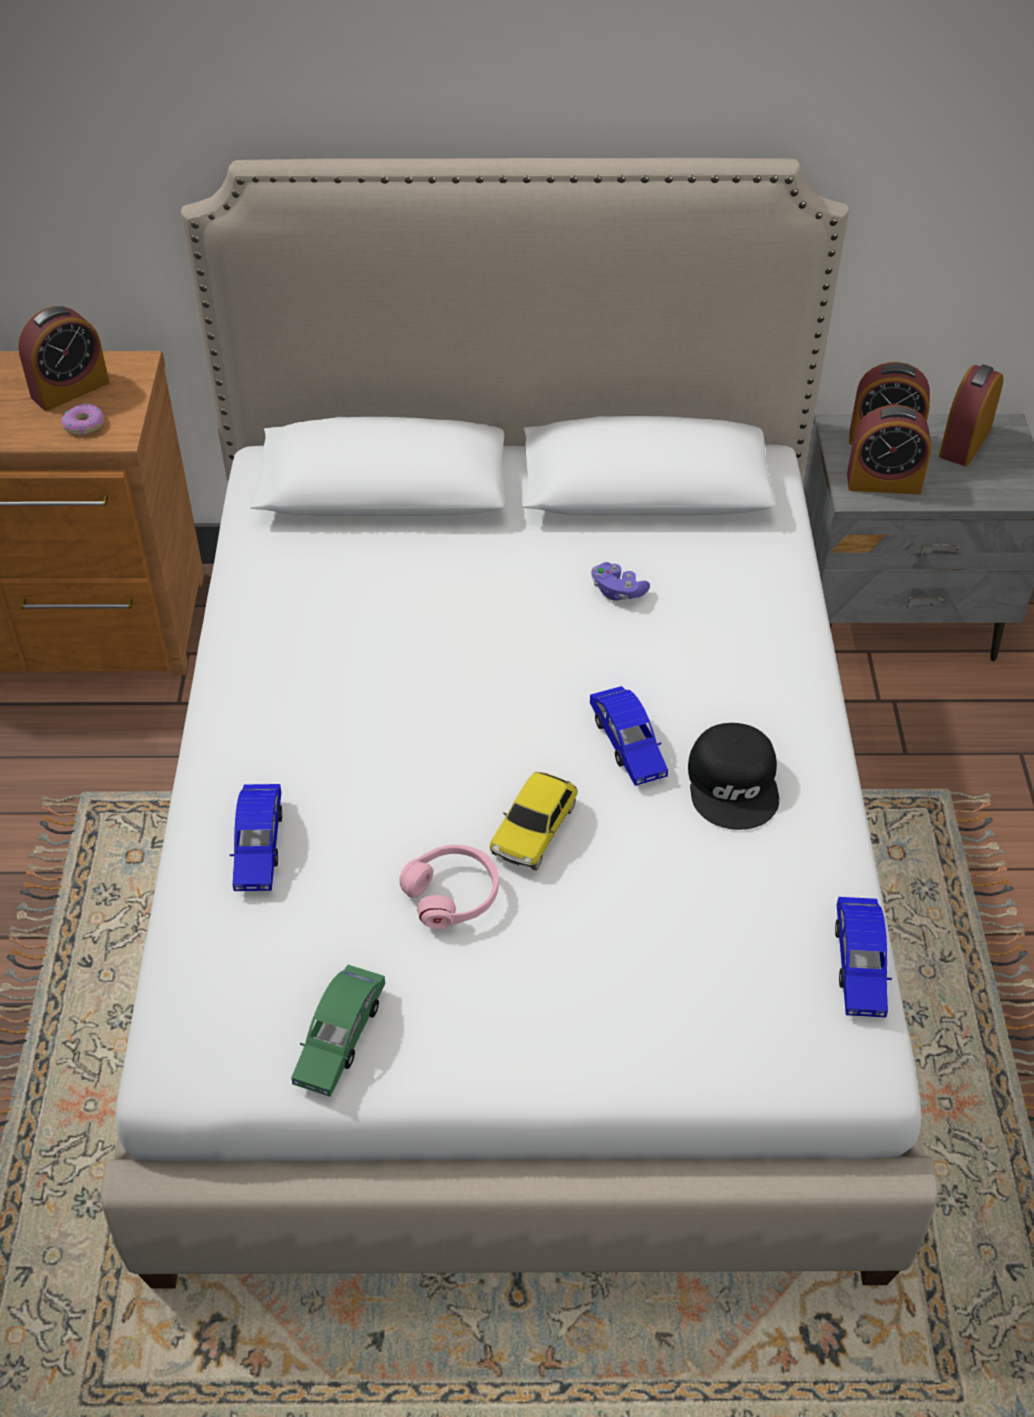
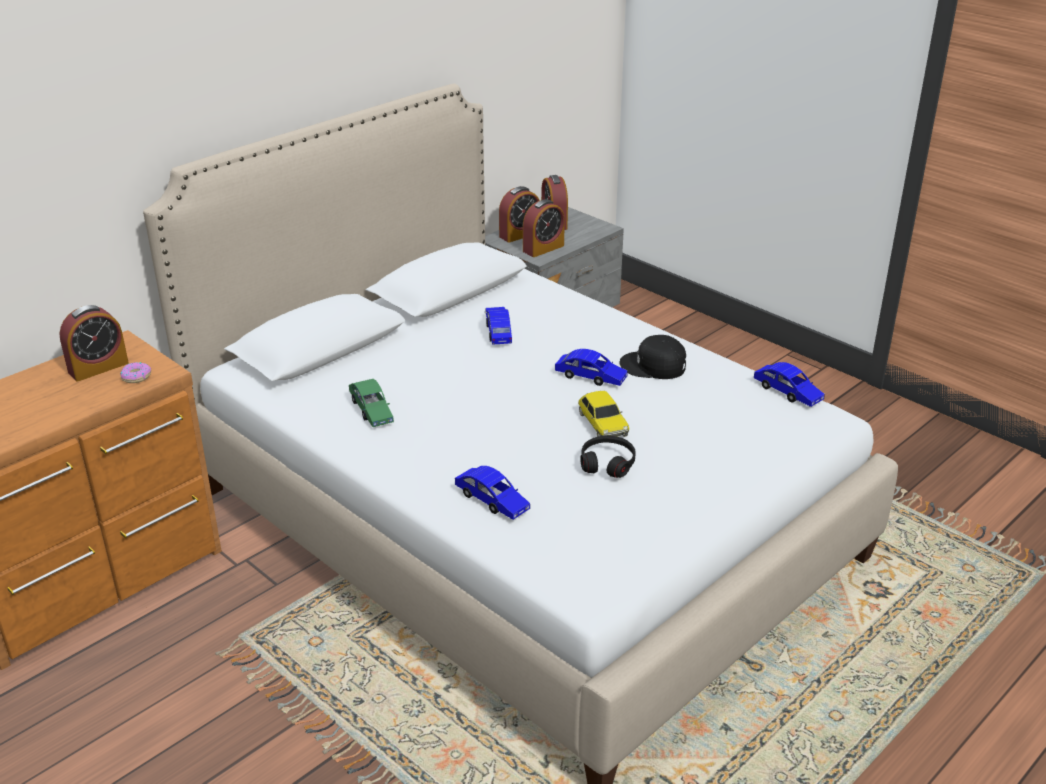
camera: 45 degrees left, 15 degrees down
(70, 389) = (98, 367): alarm clock -> alarm clock turned 45 degrees clockwise
(340, 1037) = (645, 538): green toy car -> green toy car (371, 410)
(452, 894) = (607, 463): pink headphones -> black headphones
(617, 591) = (498, 331): purple game controller -> blue toy car
(734, 784) = (653, 366): black cap -> black cap turned 150 degrees clockwise

